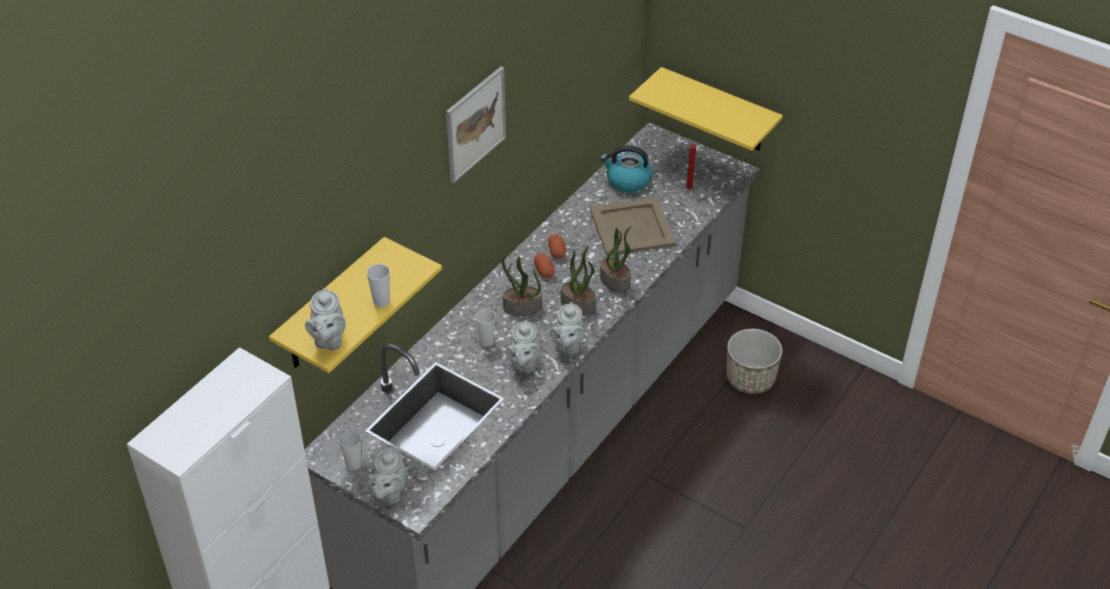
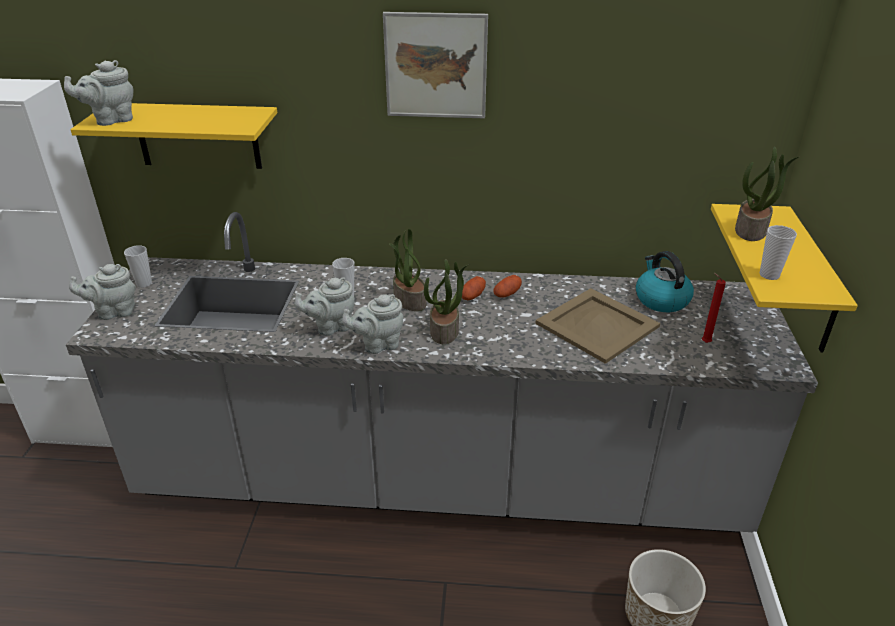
camera: 60 degrees right, 10 degrees down
(381, 301) = (179, 125): cup -> cup (769, 275)
(615, 282) = (503, 342): potted plant -> potted plant (751, 230)

